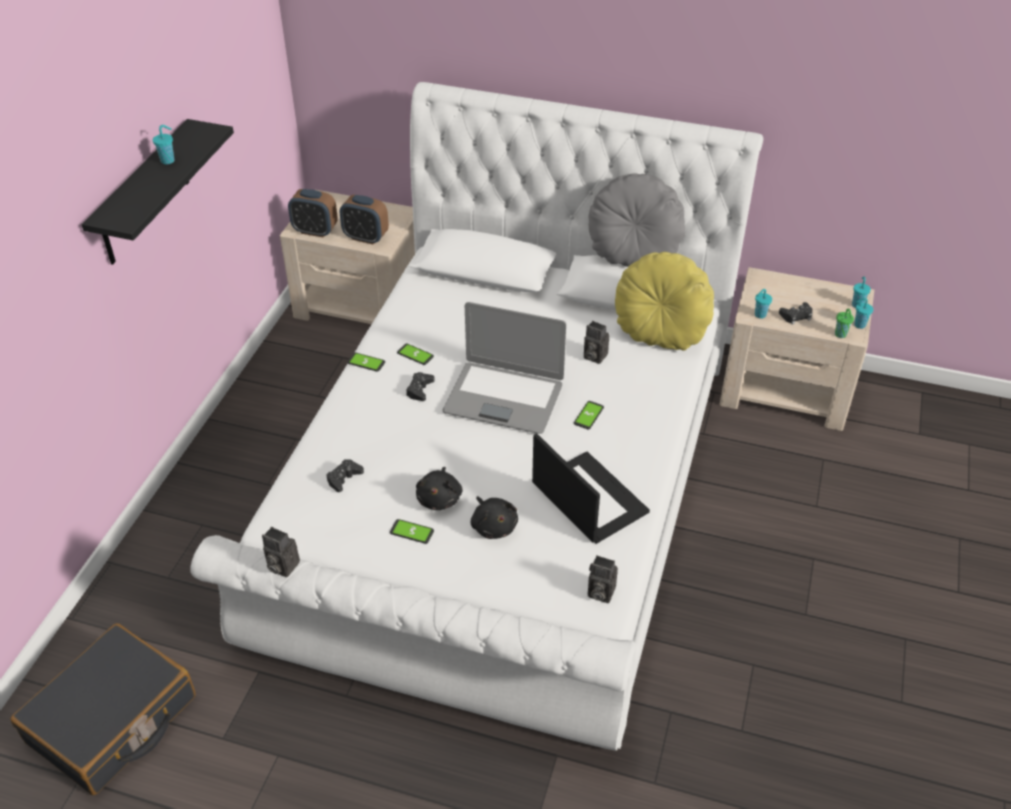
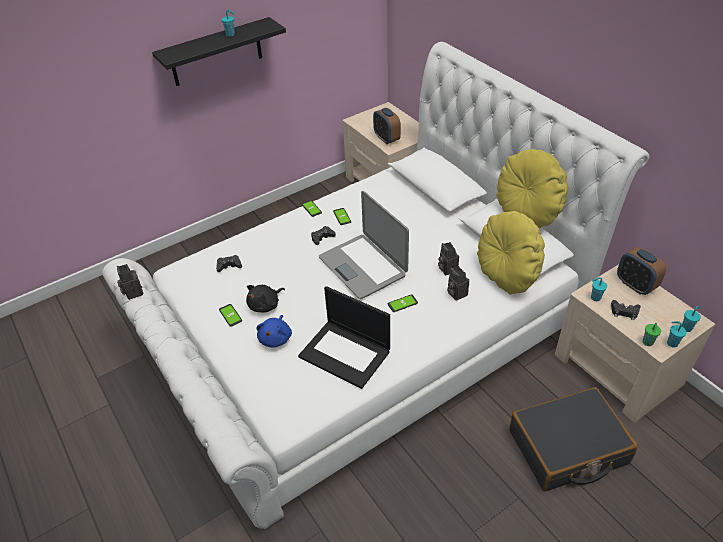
camera: 40 degrees right, 0 degrees up
(112, 720) = (66, 337): black suitcase -> black suitcase (567, 448)
(315, 231) = (363, 124): alarm clock -> alarm clock (635, 285)
(493, 526) = (276, 338): black plush toy -> blue plush toy
(587, 498) = (346, 353): laptop -> laptop turned 120 degrees clockwise
(599, 592) = (289, 416): camera -> camera (456, 293)
(633, 257) = (526, 215): grey pillow -> yellow pillow

